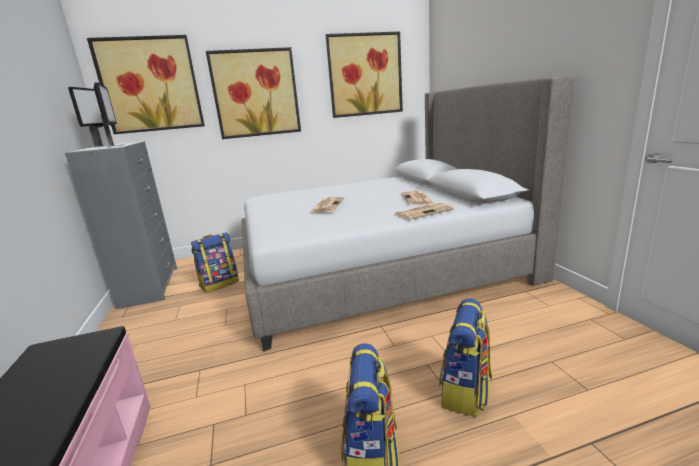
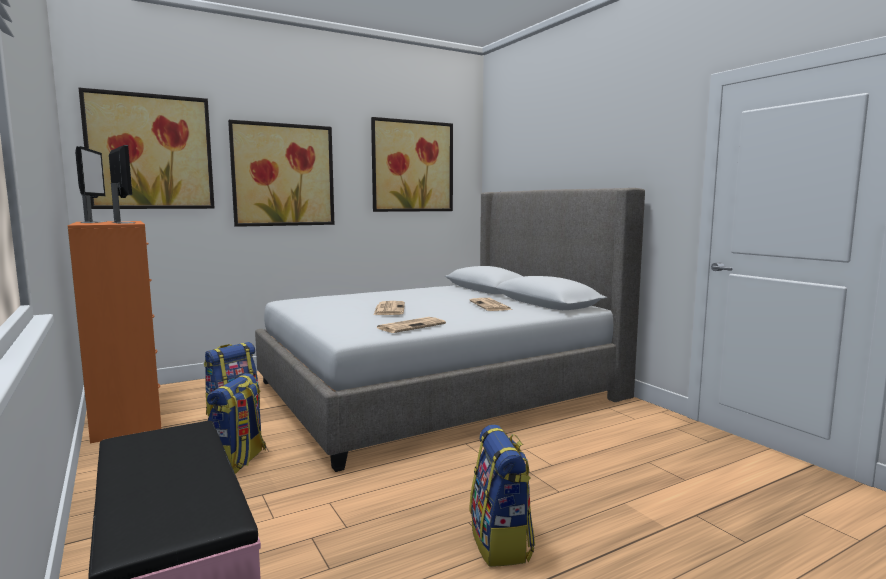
camera: 15 degrees left, 10 degrees down
(150, 286) = (126, 417): grey dresser -> orange dresser
(424, 212) = (506, 316): newspaper -> newspaper (411, 326)
(465, 392) = (575, 490): backpack -> backpack (238, 462)

